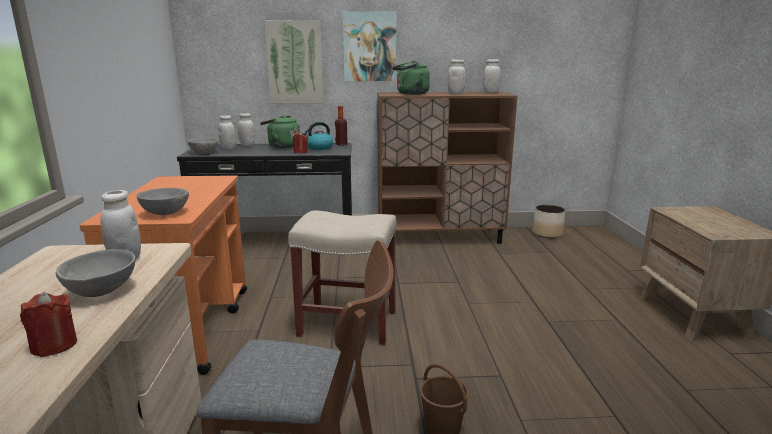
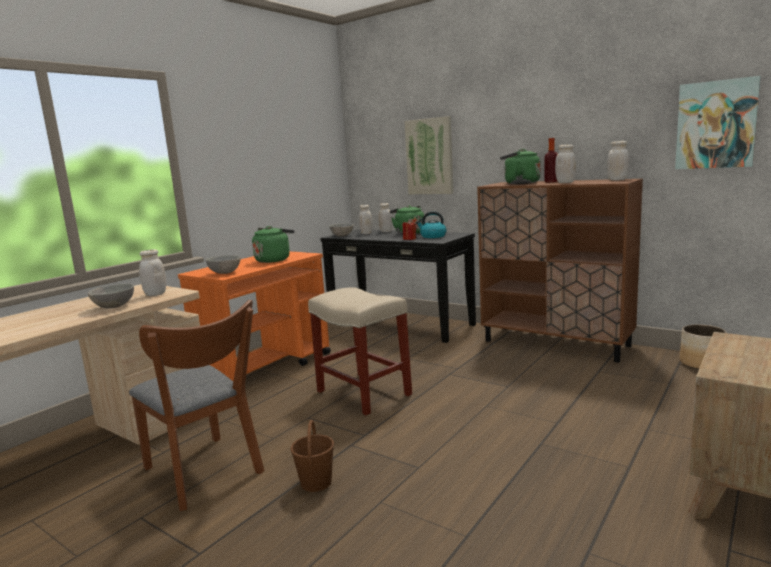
camera: 40 degrees right, 5 degrees down
(54, 345) = (55, 324): red candle -> none
(192, 189) = (274, 260): none -> green kettle
(341, 144) = (460, 234): bottle -> bottle (551, 182)
(369, 47) = (494, 137): picture -> picture (716, 125)

